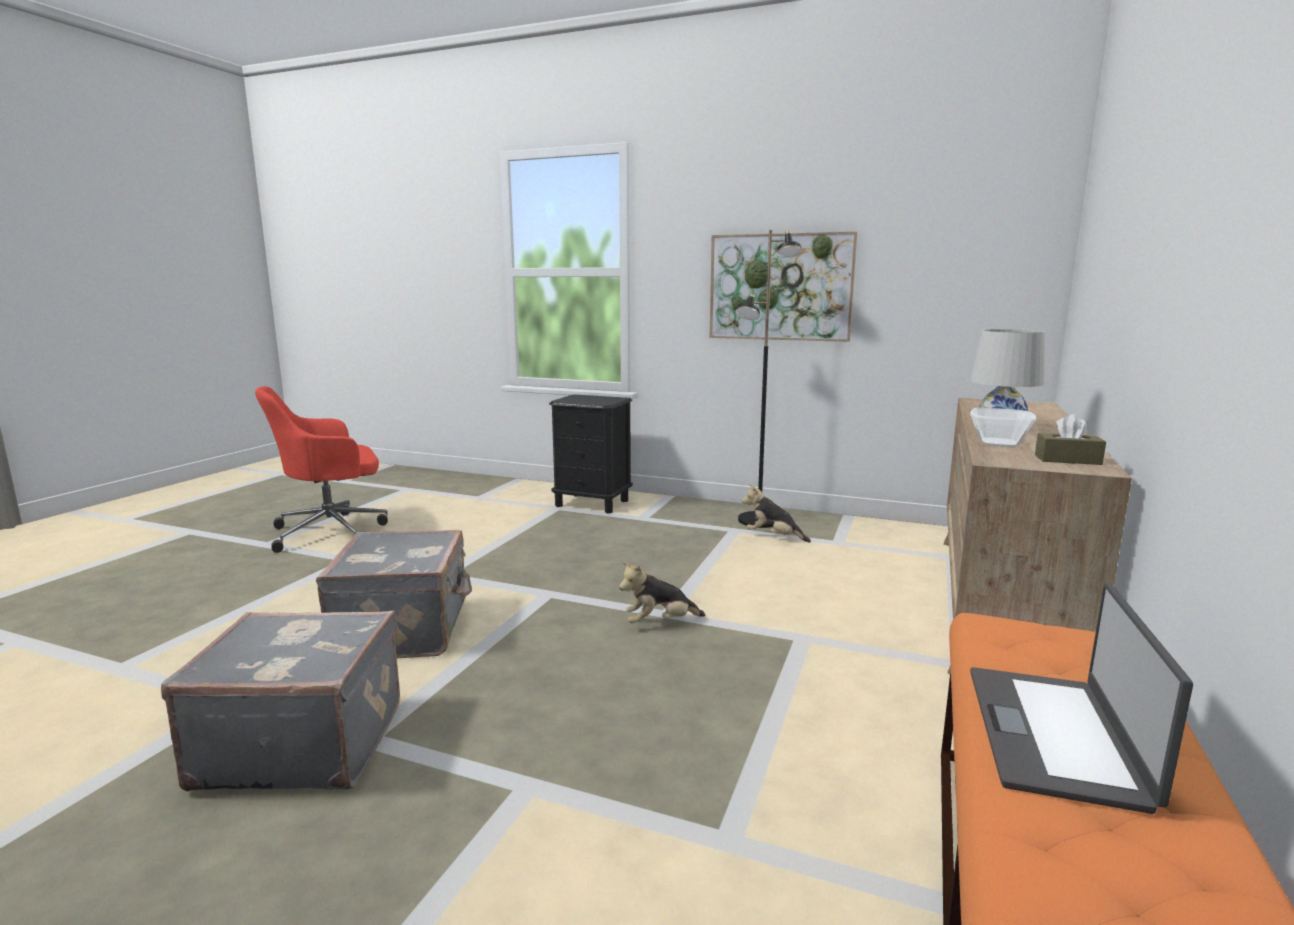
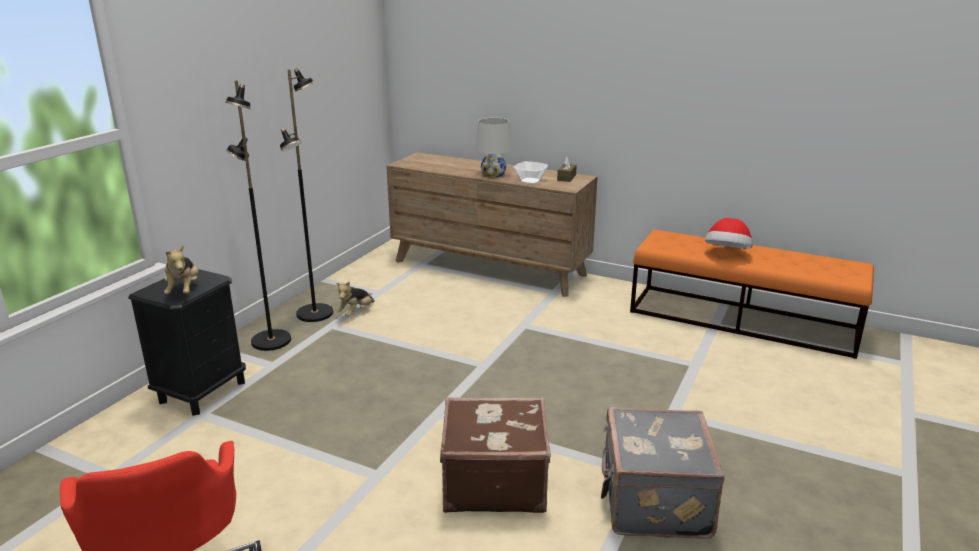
camera: 85 degrees left, 10 degrees up
(405, 629) = (493, 482): grey suitcase -> brown suitcase
(659, 623) = (498, 368): plush toy -> plush toy (184, 290)
(688, 512) = (270, 341): none -> black floor lamp
(780, 287) = (257, 114): picture -> none
(1056, 735) = (727, 253): laptop -> hat

